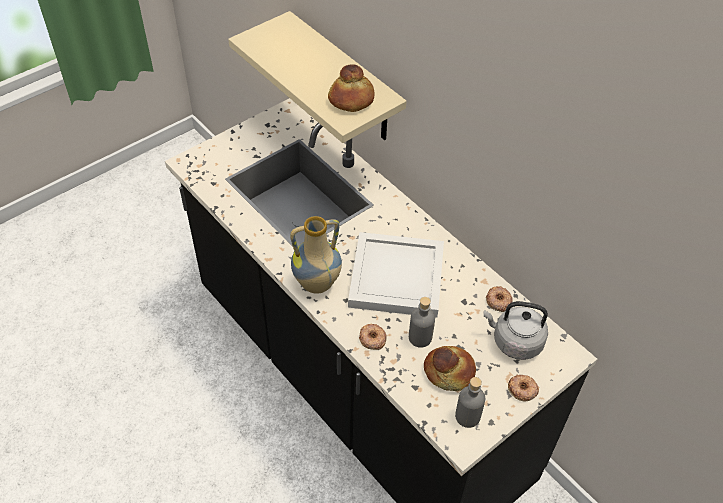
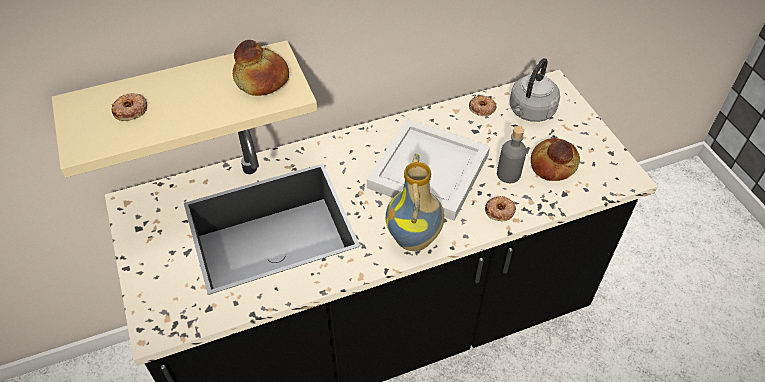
camera: 70 degrees left, 0 degrees up
(467, 416) = (603, 166): grey bottle -> none
(522, 390) = (581, 123): donut -> donut (131, 110)

